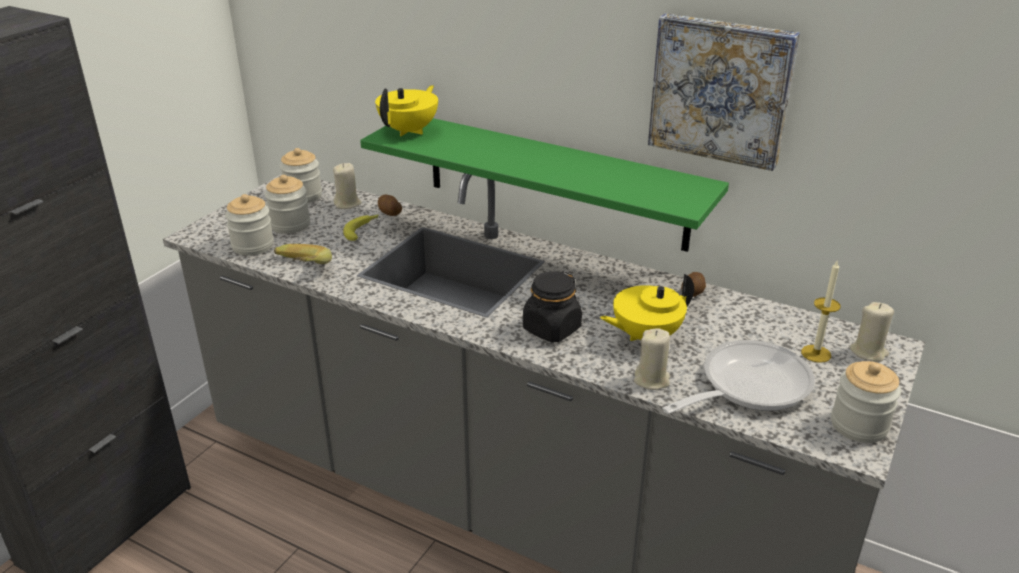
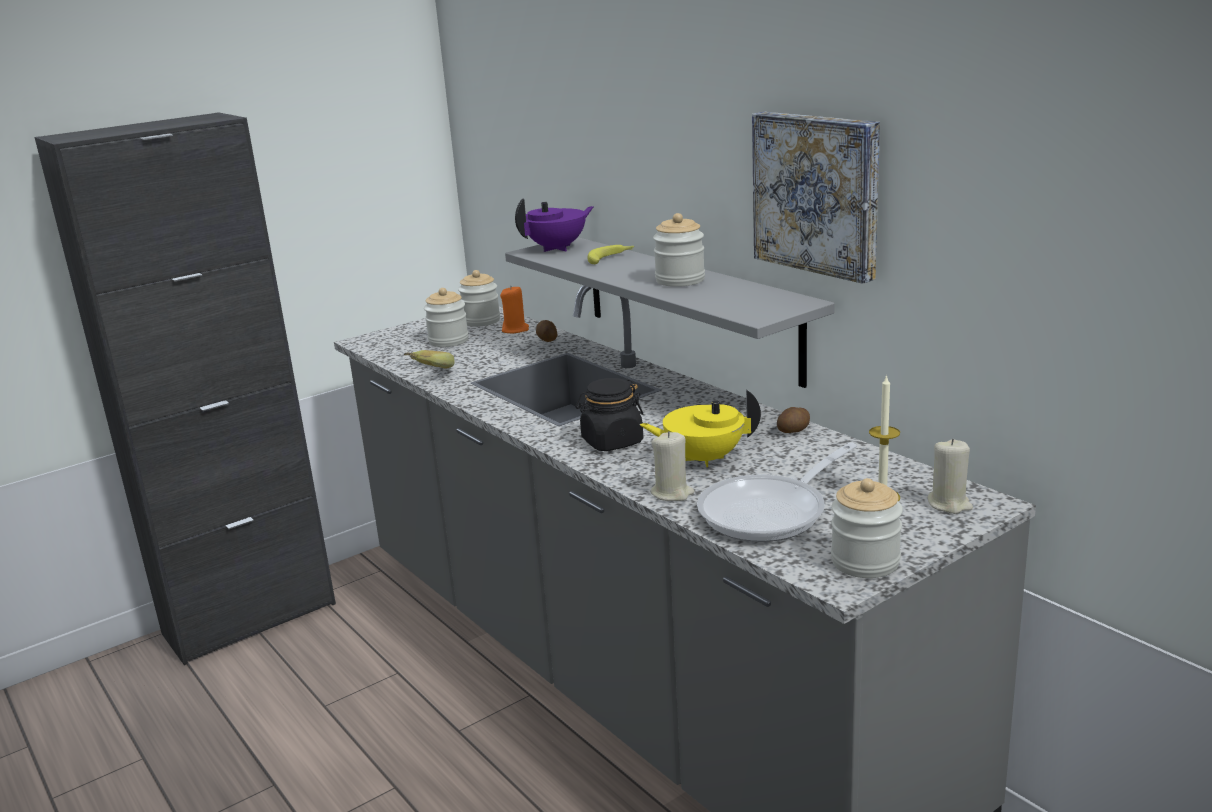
camera: 25 degrees right, 10 degrees down
(253, 246) = (402, 353): jar -> jar (680, 280)
(347, 204) = (515, 330): beige candle -> orange candle
(362, 230) = (509, 350): banana -> banana (611, 258)
(410, 131) = (557, 248): yellow teapot -> purple teapot
(554, 181) = (689, 306): green shelf -> grey shelf
(747, 386) = (771, 512): frying pan -> frying pan turned 150 degrees clockwise

